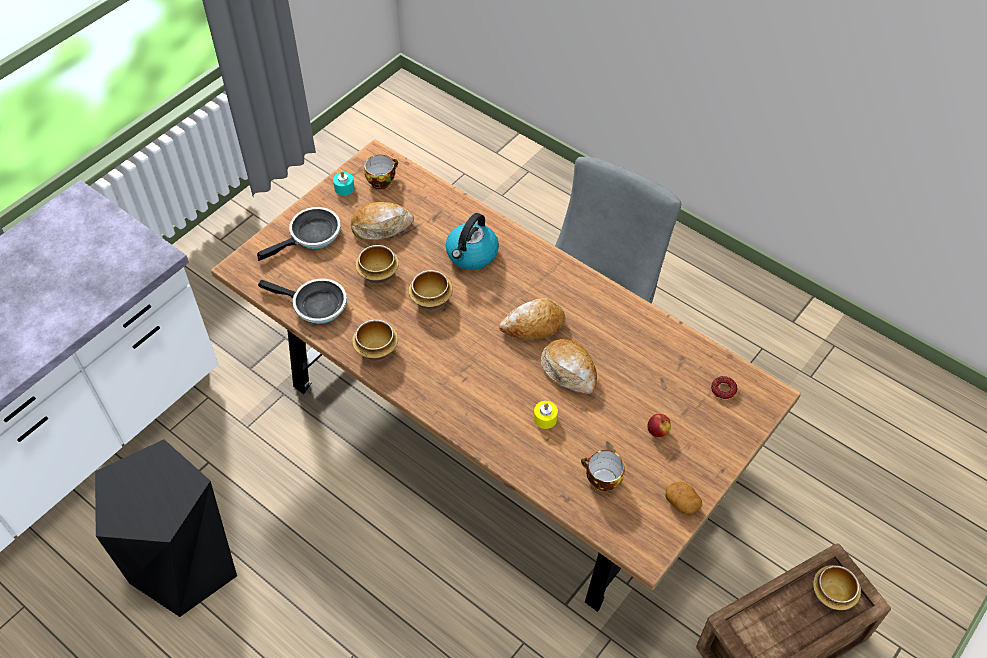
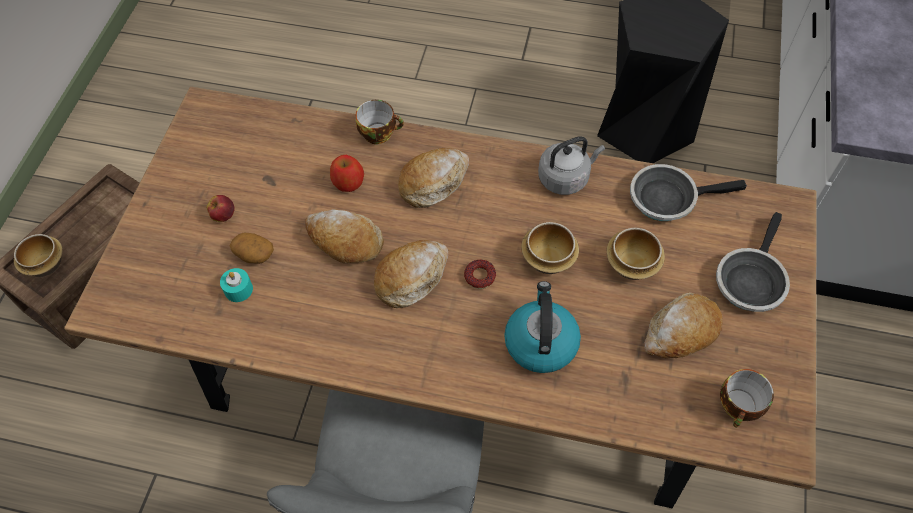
camera: 155 degrees right, 5 degrees up
(344, 188) = (776, 370): turquoise candle -> turquoise candle (238, 289)
(375, 350) = (565, 178): bowl -> grey kettle
(477, 389) = (433, 182): none -> bread
(545, 418) = (348, 181): yellow candle -> apple
(601, 480) = (267, 148): cup -> cup (379, 133)
(682, 502) = (179, 158): potato -> potato (254, 254)
(723, 390) = (159, 292): donut -> donut (480, 276)

